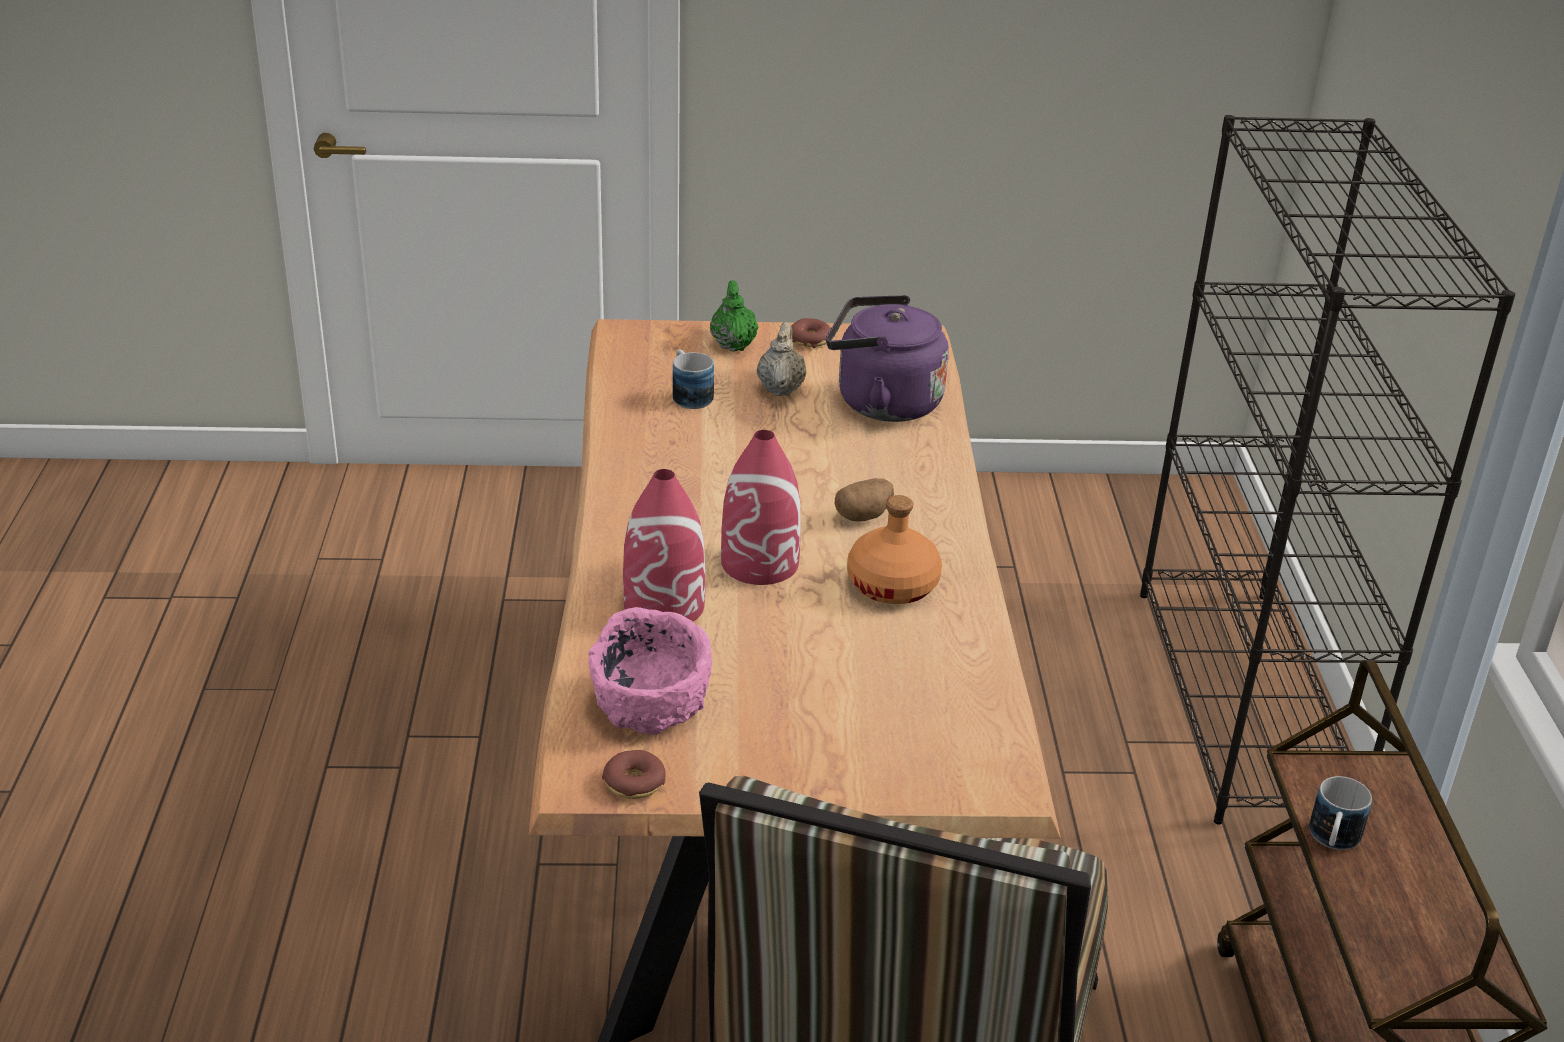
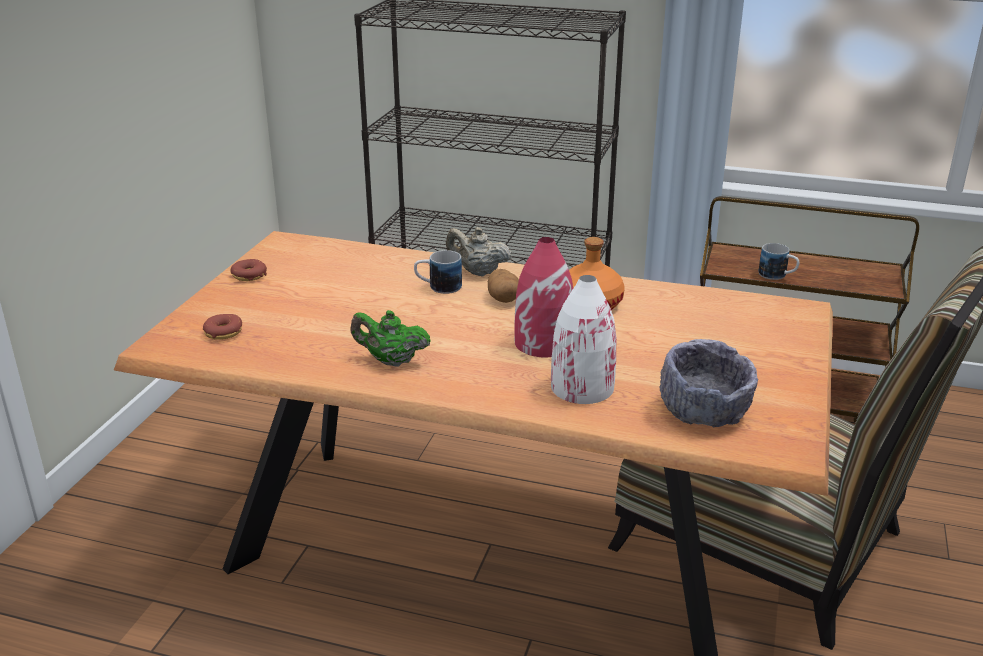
camera: 70 degrees left, 5 degrees down
(634, 783) = (793, 430): donut -> donut (223, 333)
(651, 705) = (704, 410): pink bowl -> grey bowl
(665, 605) = (582, 387): red vase -> white vase
(689, 394) = (288, 333): mug -> mug (438, 287)
(733, 344) = (226, 304): green teapot -> green teapot (391, 361)
(781, 388) = (310, 297): beige teapot -> beige teapot (478, 272)
(881, 402) = (362, 267): purple kettle -> none

